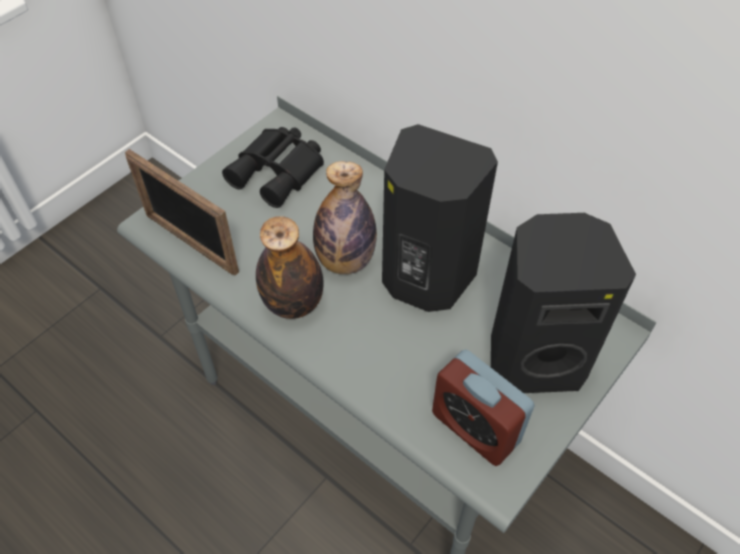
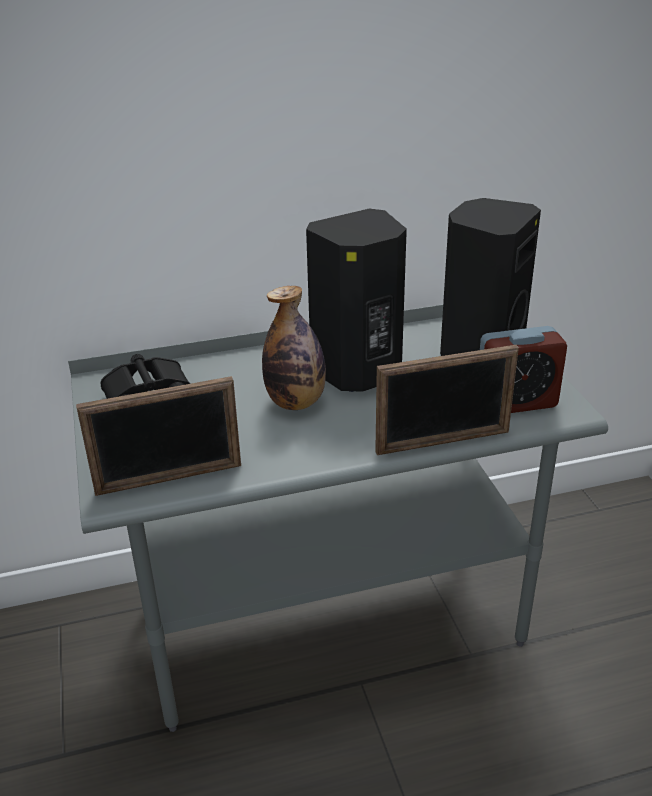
camera: 55 degrees left, 20 degrees down
(293, 303) = (310, 444): bottle -> none
(364, 397) = (443, 442): none -> picture frame

